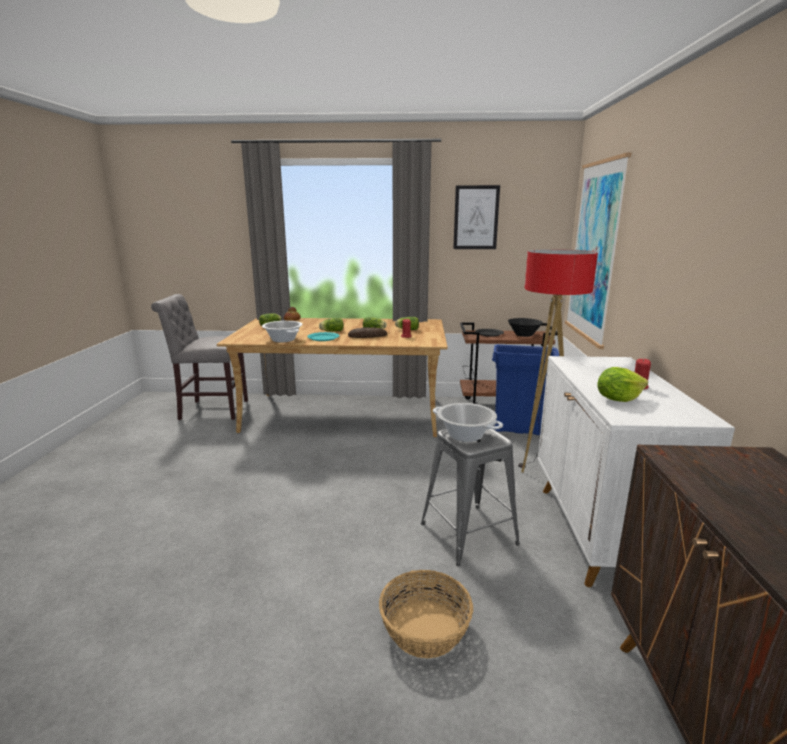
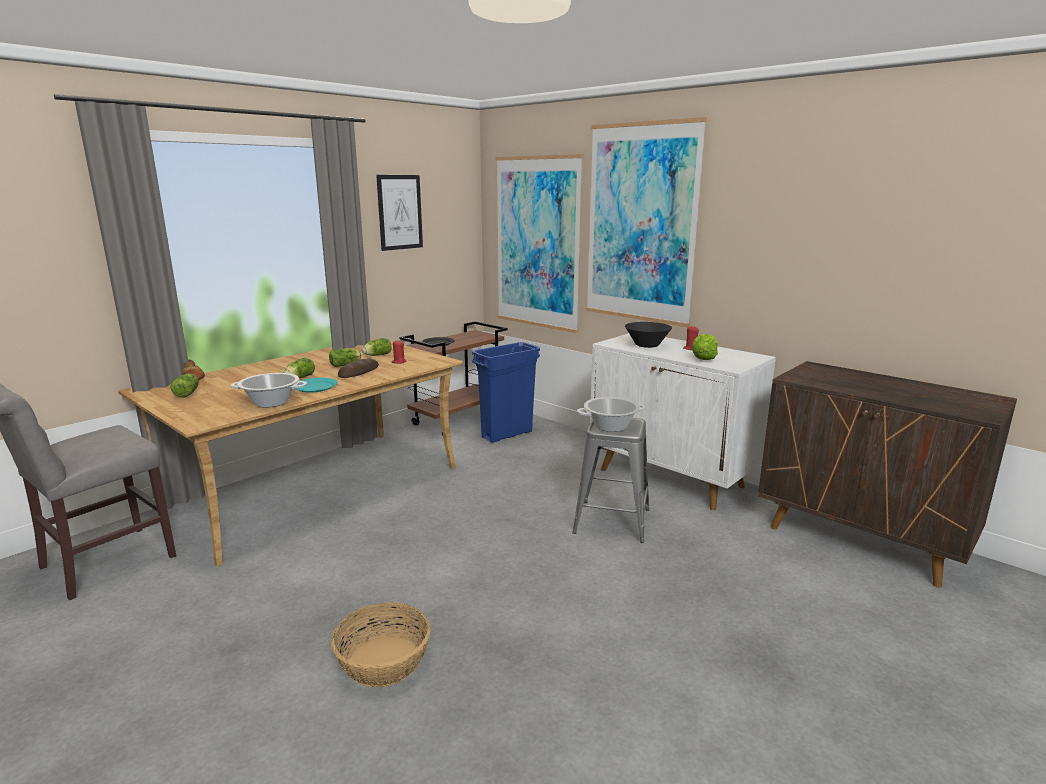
camera: 50 degrees left, 0 degrees up
(425, 629) = (694, 586): basket -> basket (384, 661)
(523, 335) = (469, 337): black bowl -> black bowl (647, 345)
(539, 463) = (564, 452): floor lamp -> none
(657, 230) = (641, 224): none -> picture

